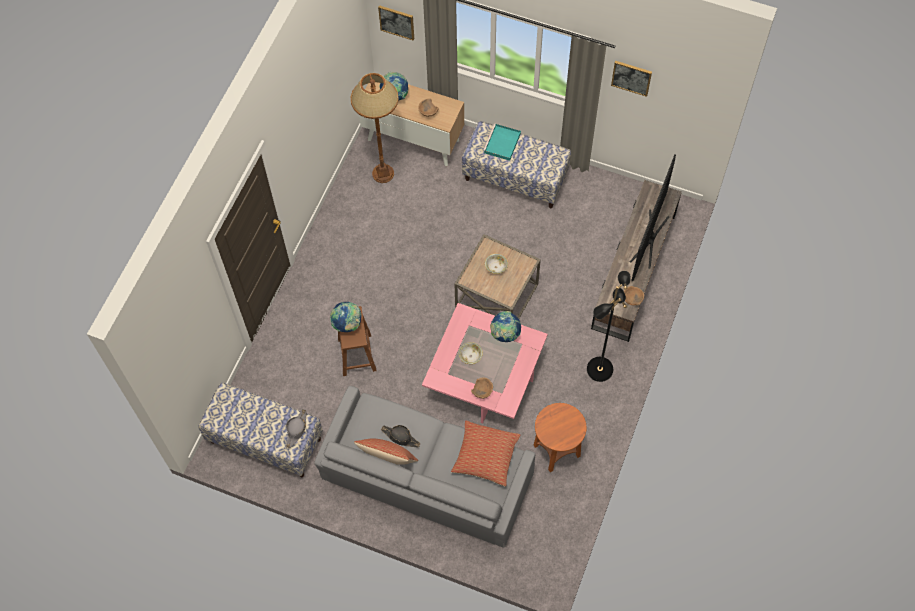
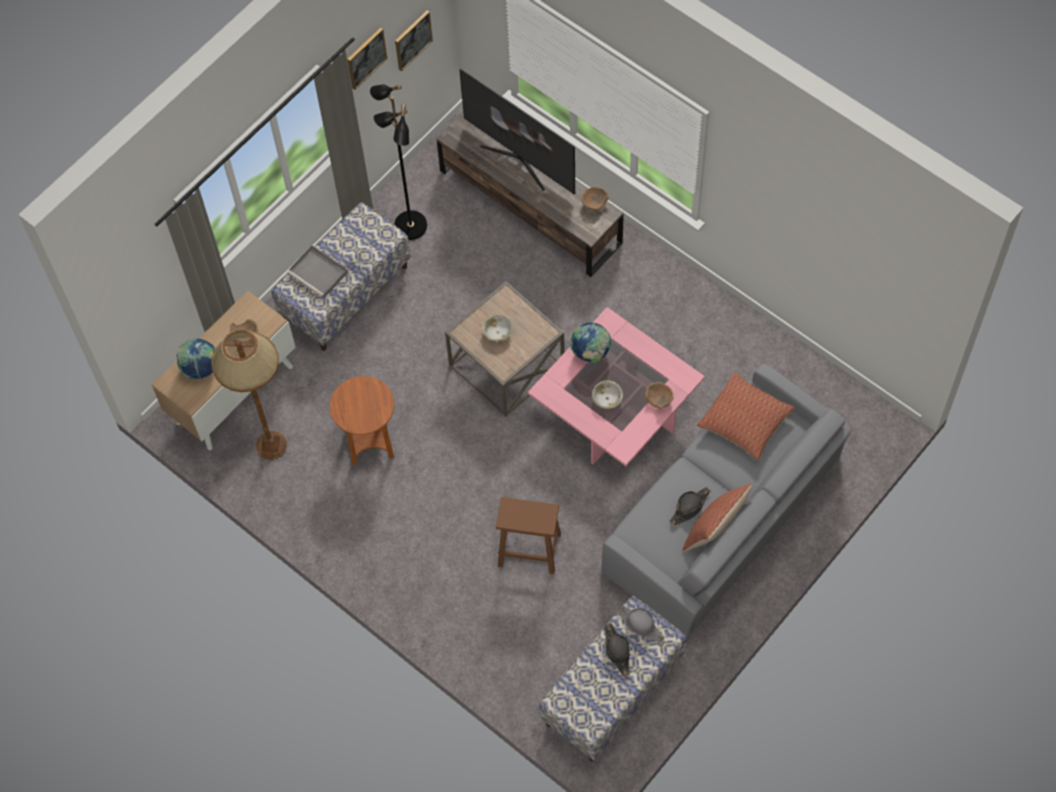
camera: 70 degrees left, 0 degrees up
(272, 420) = (617, 651): none -> black hat
(347, 324) = (521, 519): globe -> none
(397, 22) = (138, 299): picture -> picture (412, 40)
(502, 144) = (319, 273): turquoise tray -> grey tray
(556, 450) = (736, 363): brown side table -> brown side table (369, 441)
(599, 368) = (646, 285): black floor lamp -> black floor lamp (409, 226)

